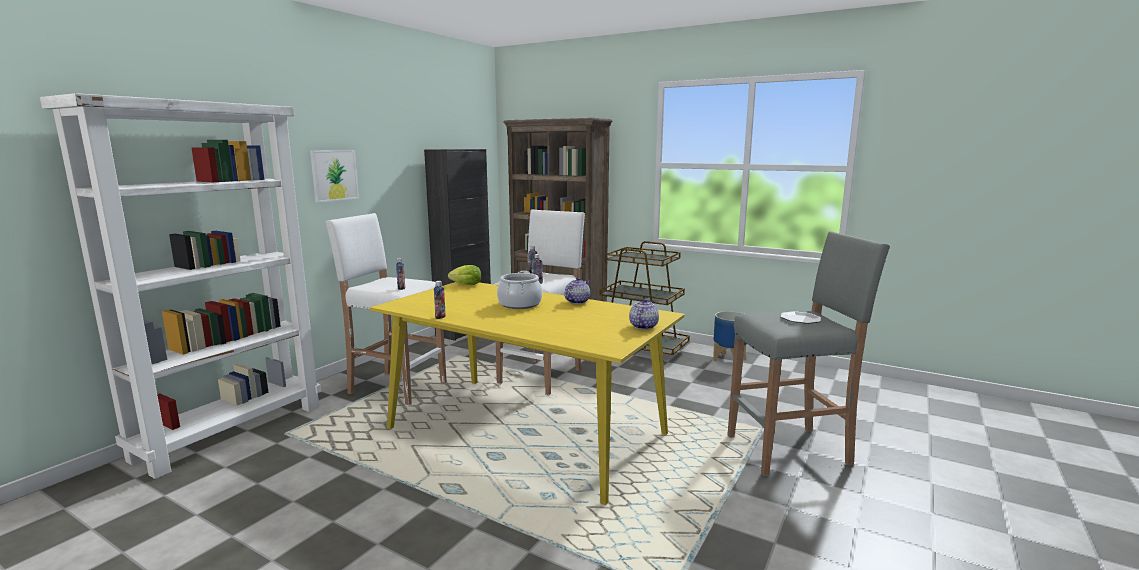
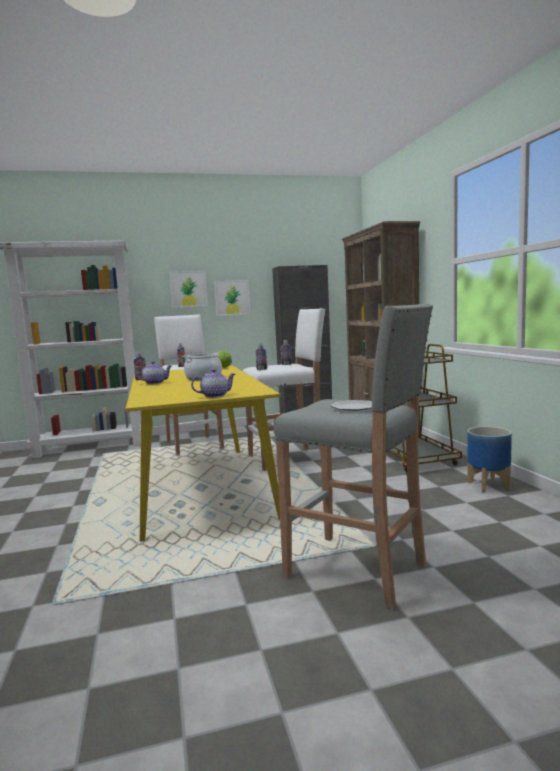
camera: 45 degrees right, 5 degrees down
(383, 186) = (232, 297): none -> picture
(577, 301) = (241, 380): teapot -> teapot (155, 383)

